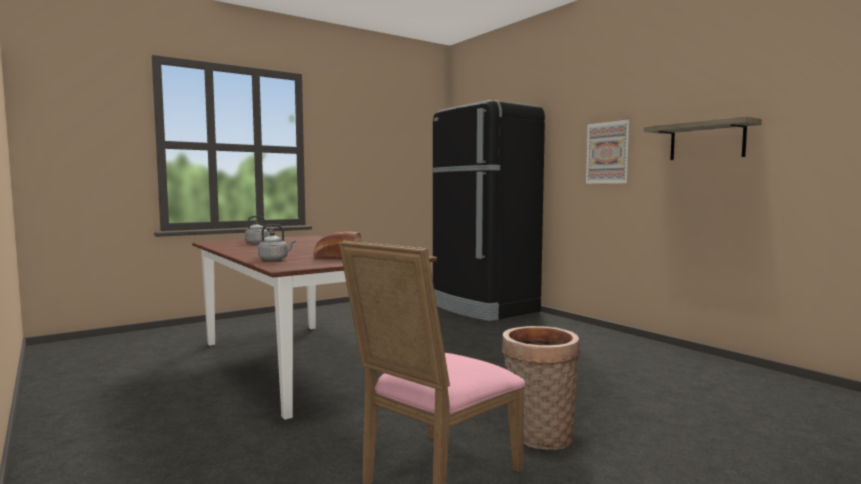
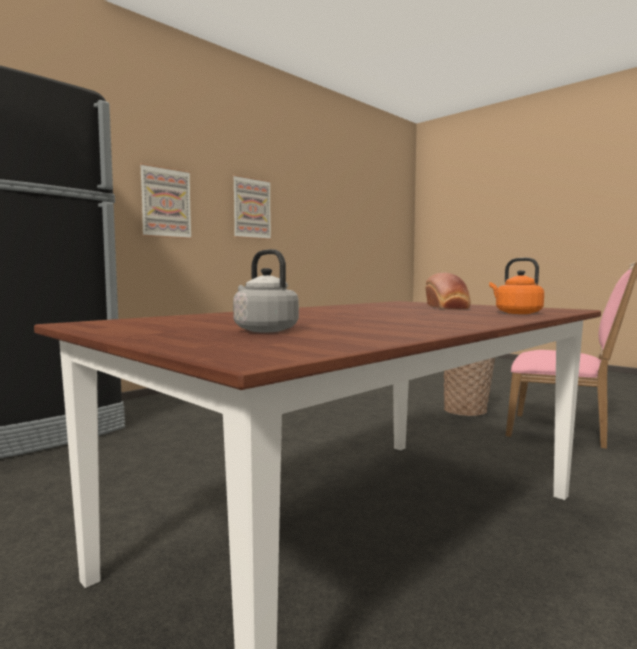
camera: 100 degrees left, 0 degrees up
(275, 259) = (516, 313): grey kettle -> orange kettle
(706, 141) = (251, 208): shelf -> picture

